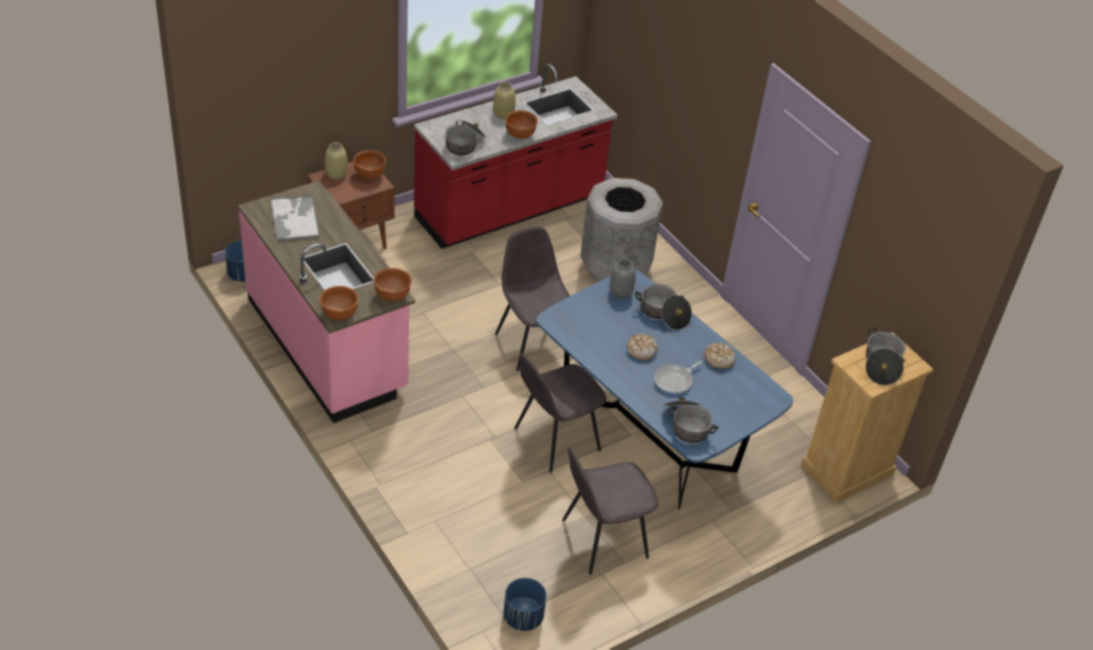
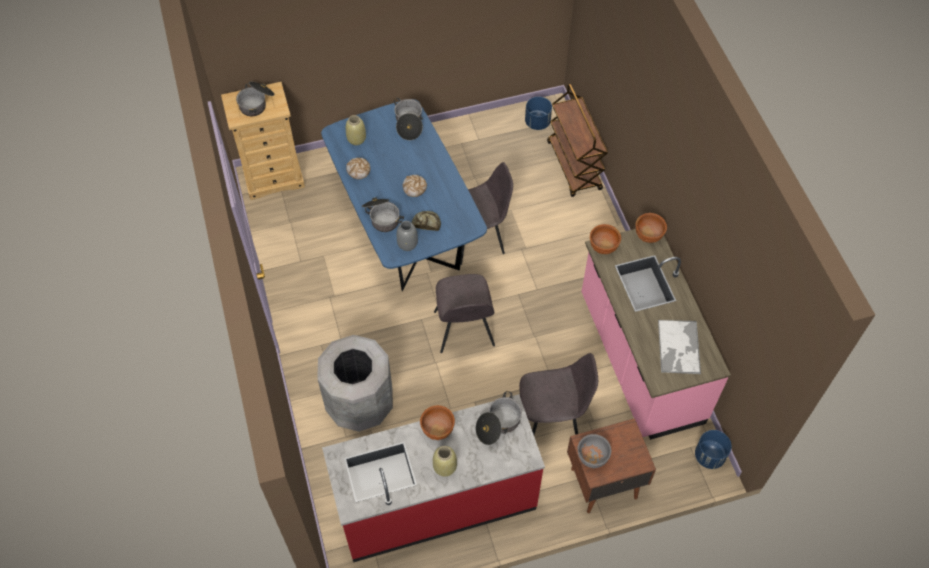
camera: 160 degrees left, 15 degrees up
(336, 174) = (625, 464): beige vase -> beige vase (356, 139)
(369, 175) = (592, 457): brown bowl -> grey bowl
(450, 558) = (574, 166): none -> brown cart
(602, 539) = (469, 160): grey chair -> grey chair (552, 419)
(609, 315) = (426, 223): none -> bread
(675, 381) = (401, 158): frying pan -> none

